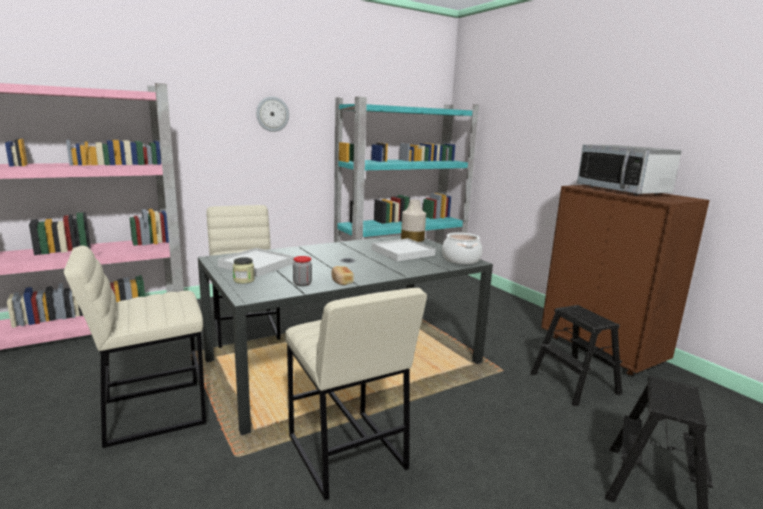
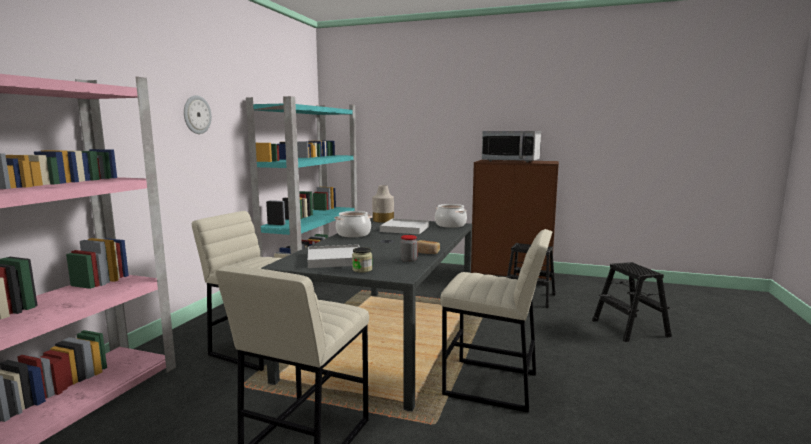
camera: 40 degrees left, 5 degrees down
(342, 246) = (353, 234): none -> cooking pot

